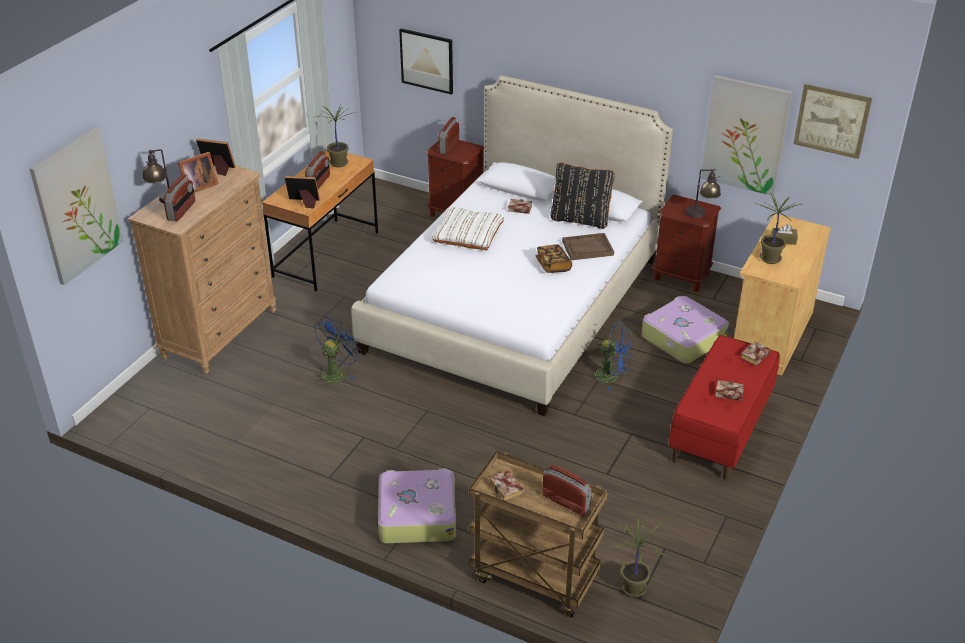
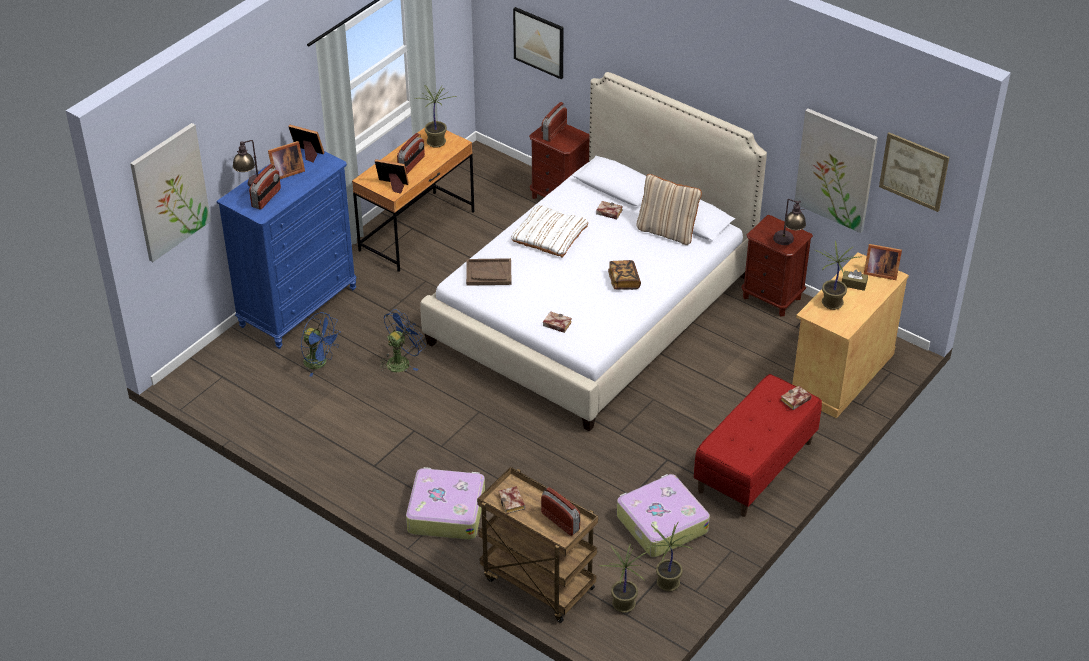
camera: 10 degrees right, 5 degrees up
(220, 333) = (298, 307): brown dresser -> blue dresser
(580, 219) = (667, 231): black pillow -> beige pillow
(587, 248) = (664, 265): brown tray -> brown tray (488, 273)
(612, 376) = (667, 398): blue fan -> blue fan (320, 363)
(672, 559) = (667, 584): none -> potted plant
(682, 338) = (750, 366): suitcase -> suitcase (660, 523)
(727, 393) = (754, 435): book -> book (555, 324)
(802, 227) = (879, 272): none -> picture frame

